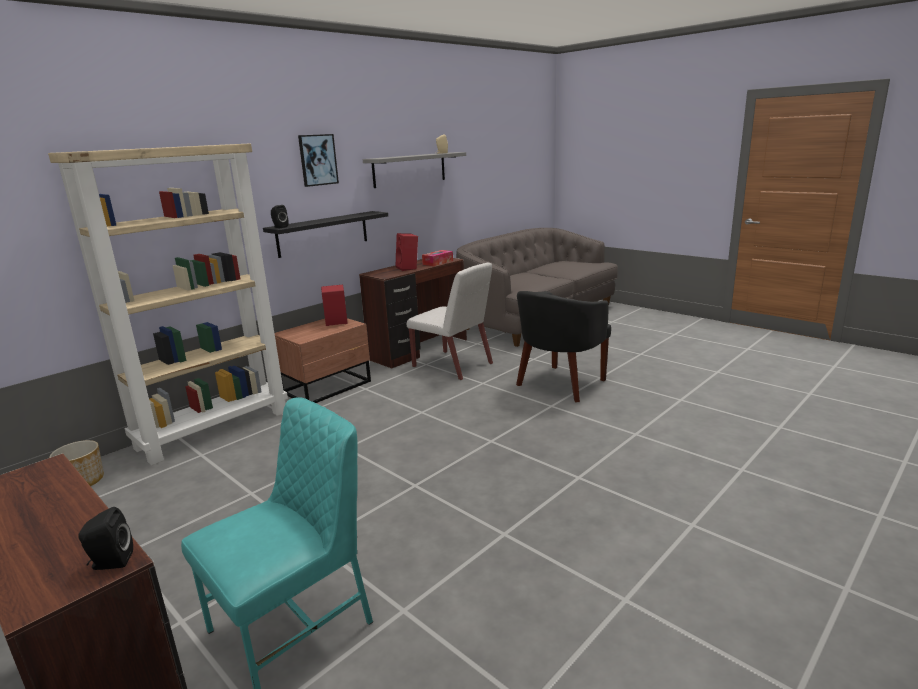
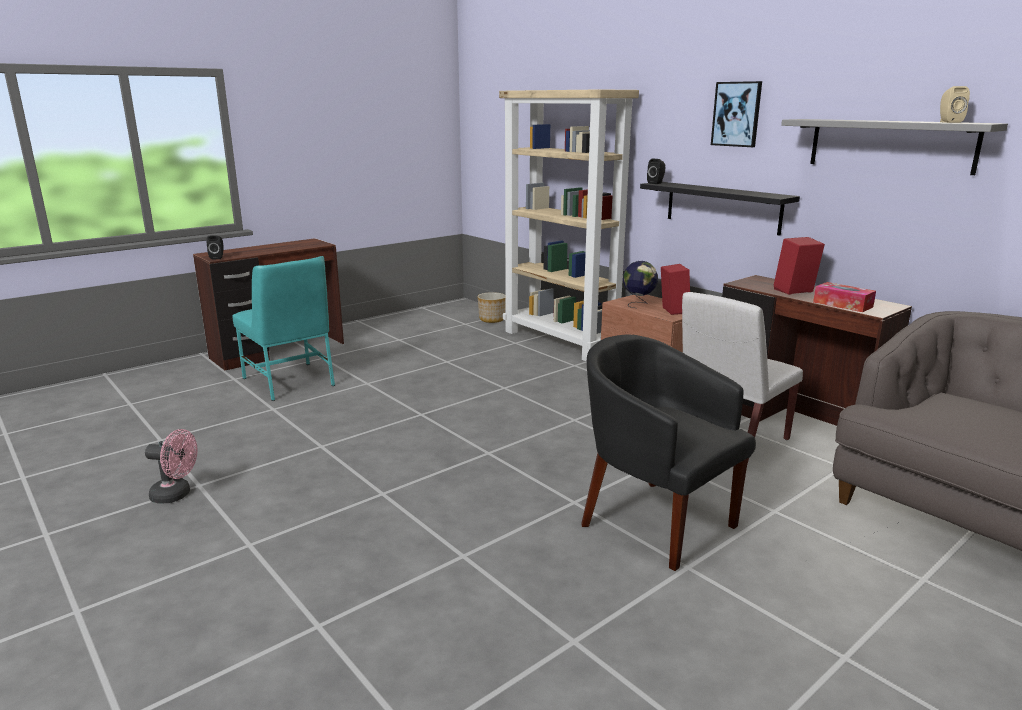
camera: 95 degrees right, 0 degrees up
(312, 333) = (638, 304): none -> globe
(653, 609) = (176, 495): none -> pink fan

